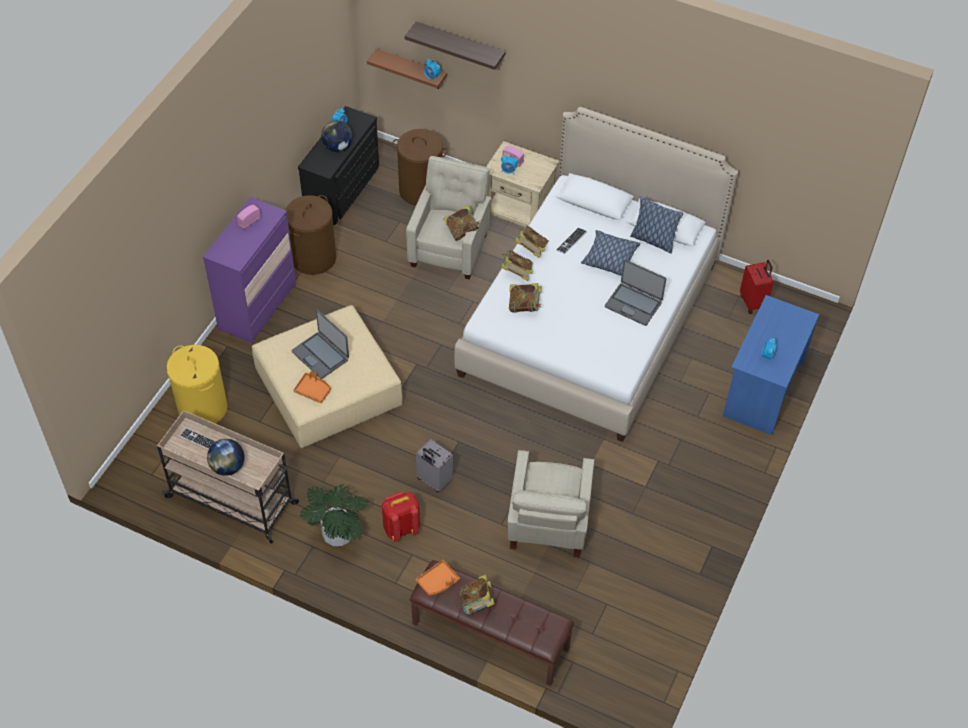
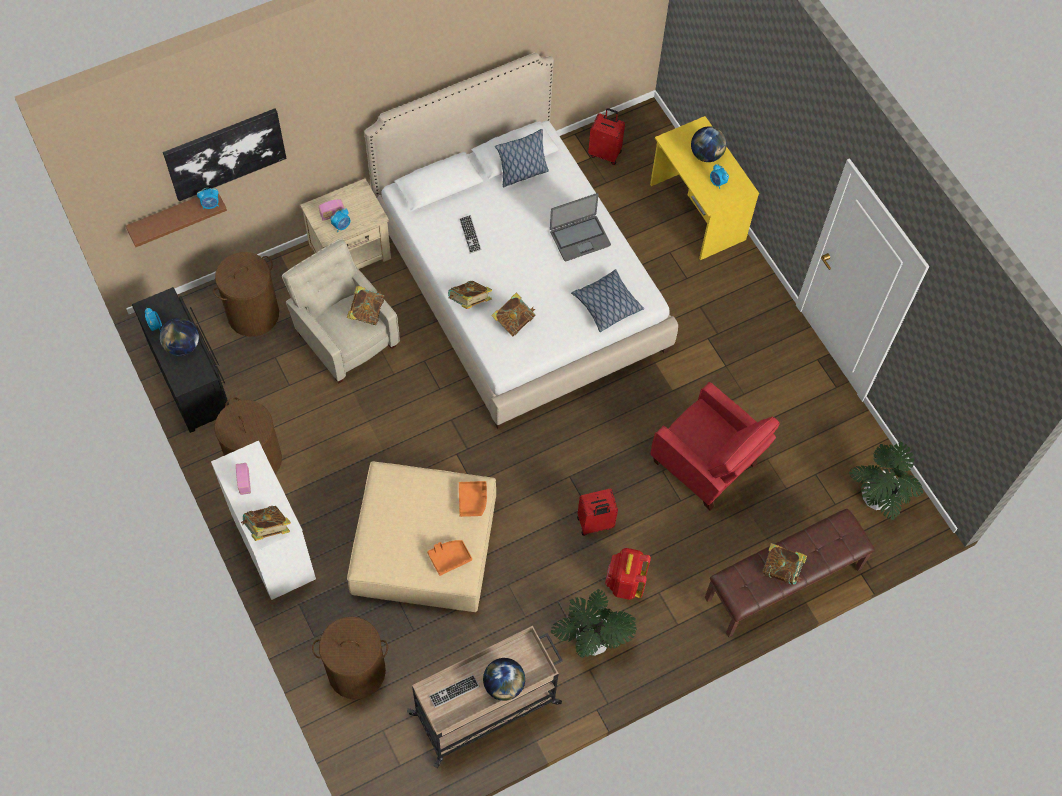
camera: 55 degrees left, 10 degrees up
(202, 408) = (356, 671): yellow laundry basket -> brown laundry basket
(257, 307) = (273, 547): purple dresser -> white dresser
(321, 355) = (412, 525): laptop -> none
(433, 480) = (595, 524): grey suitcase -> red suitcase
(438, 581) = (739, 586): orange tray -> orange tray (473, 500)
(460, 46) = (225, 153): shelf -> picture
(531, 249) = (452, 272): book -> book (267, 529)
(547, 524) = (707, 465): beige armchair -> red armchair
(609, 258) = (513, 219): pillow -> pillow (607, 305)
(626, 660) = (877, 497): none -> potted plant
(762, 389) = (696, 212): blue desk -> yellow desk
(784, 335) = (706, 154): none -> globe

